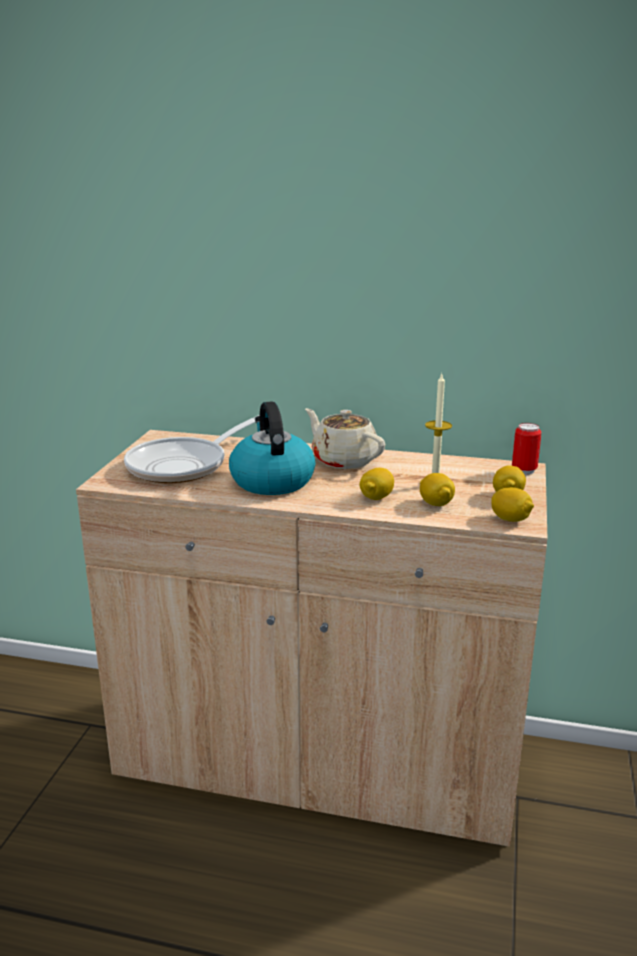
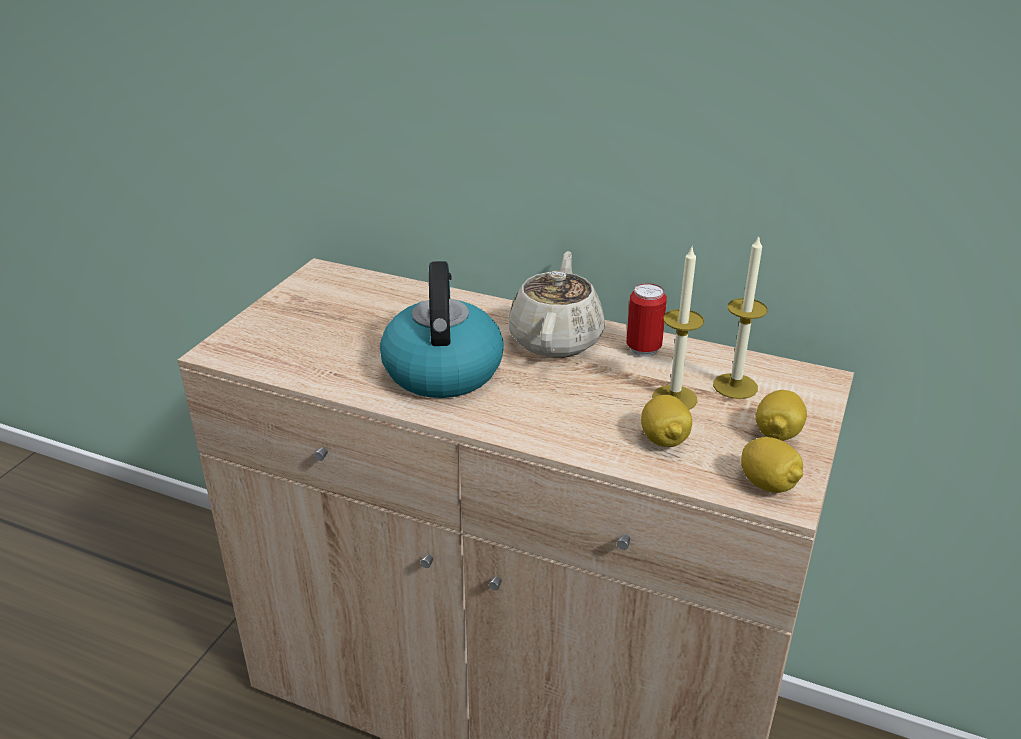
camera: 10 degrees right, 10 degrees up
(184, 465) = (334, 329): frying pan -> none
(343, 460) = (556, 339): beige teapot -> beige teapot turned 45 degrees clockwise
(376, 498) = (580, 418): lemon -> none
(472, 475) = (735, 386): none -> candle
(524, 471) = (816, 385): can -> can (643, 349)

